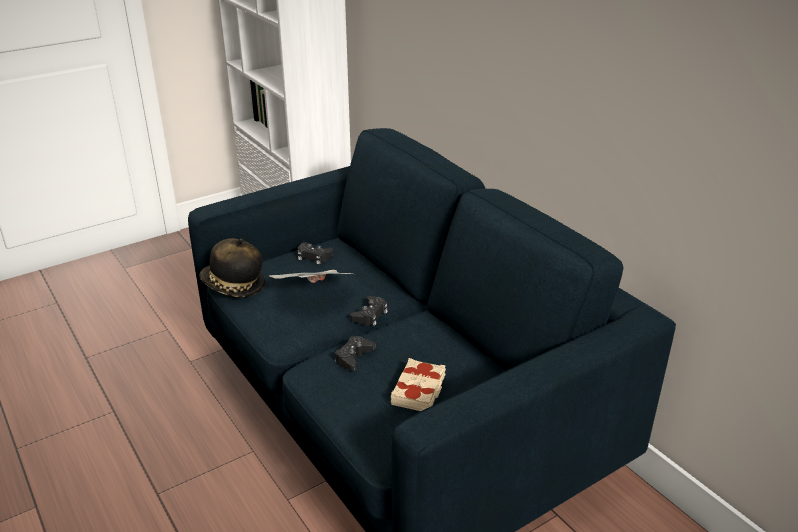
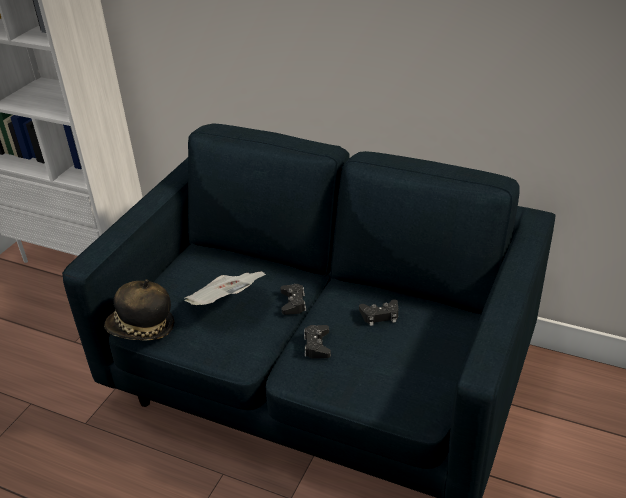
camera: 30 degrees left, 5 degrees up
(314, 256) = (189, 270): black game controller -> black game controller (380, 315)
(419, 390) = (395, 349): beige book -> none

